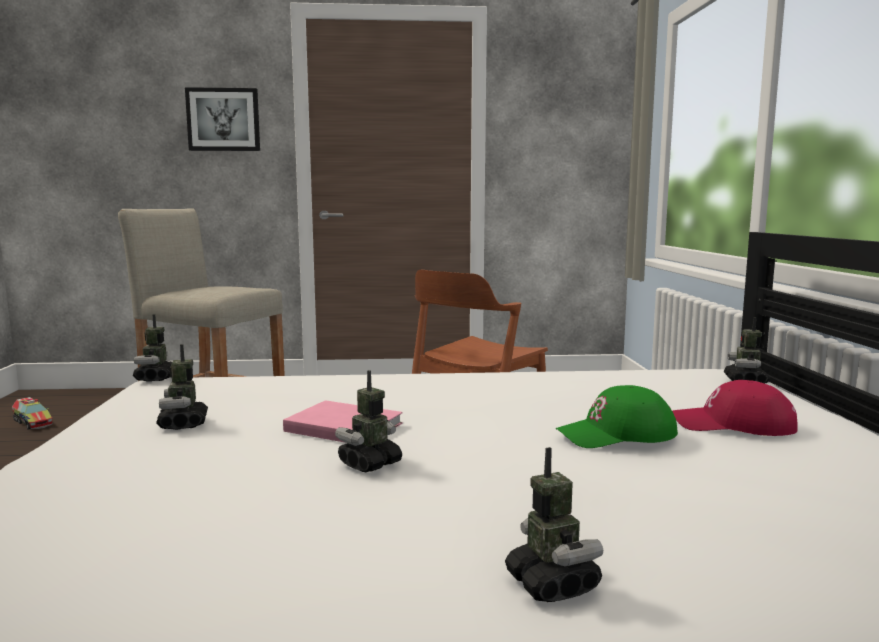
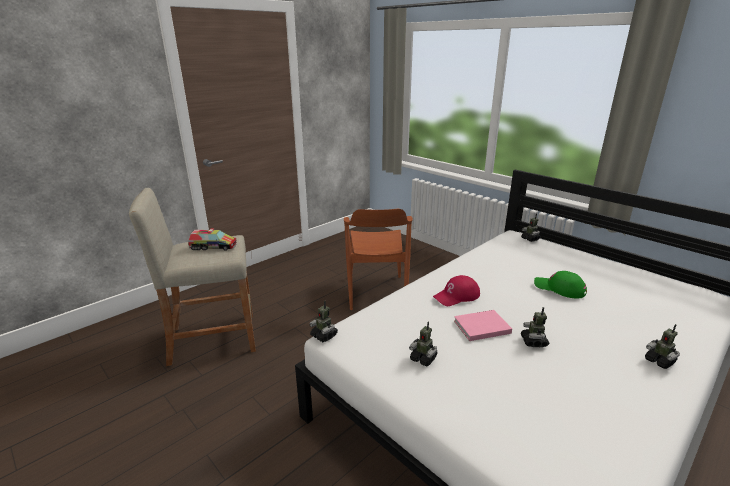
camera: 40 degrees left, 15 degrees up
(33, 422) = (51, 396): toy truck -> toy truck (213, 247)
(223, 120) = (113, 97): picture -> none
(552, 584) = (659, 361): toy robot -> toy robot turned 150 degrees counterclockwise
(617, 434) = (559, 288): green cap -> green cap turned 90 degrees clockwise
(733, 425) = (569, 268): red cap -> red cap (457, 296)

